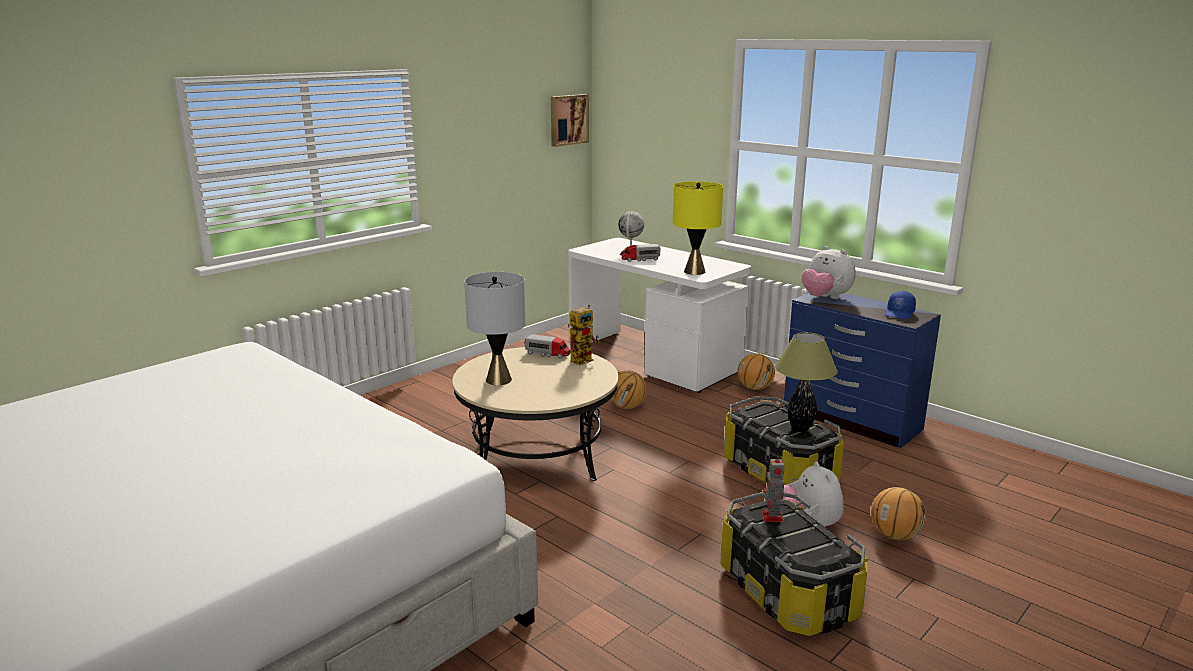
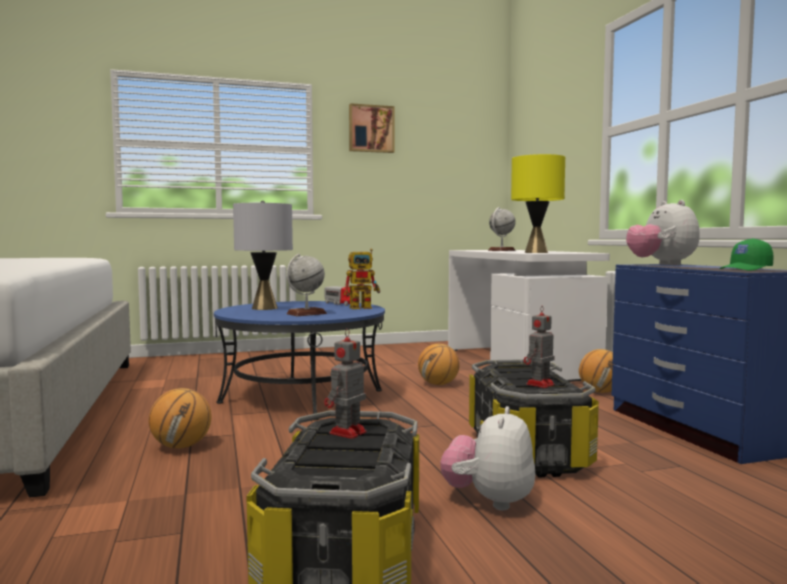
camera: 30 degrees right, 15 degrees down
(538, 453) = (302, 396): beige coffee table -> blue coffee table
(562, 385) = (306, 314): none -> globe
(568, 119) = (479, 146): picture -> picture (371, 129)
(640, 259) = (500, 251): toy truck -> none
(800, 429) = (539, 385): table lamp -> toy robot
(895, 535) = (608, 543): basketball -> basketball (181, 446)
(899, 313) = (746, 269): blue cap -> green cap

